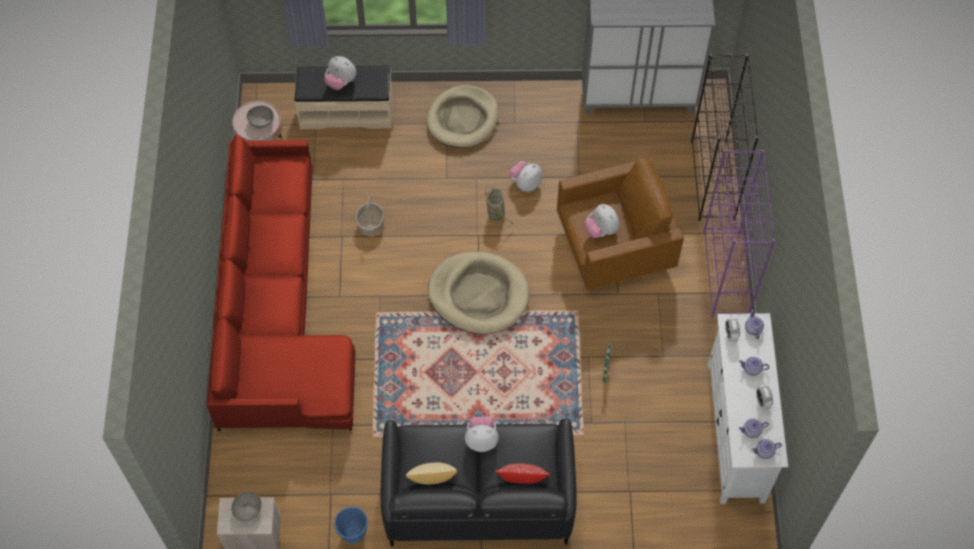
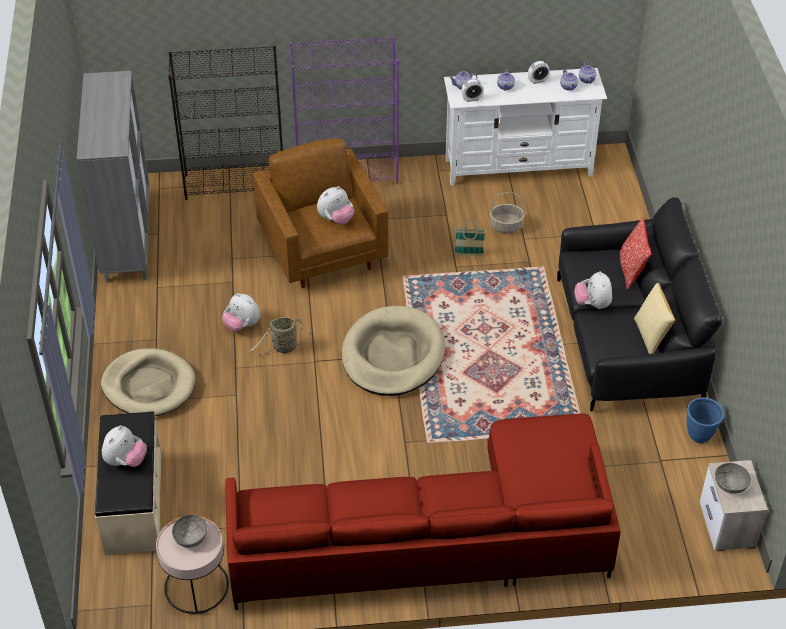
camera: 95 degrees left, 15 degrees down
(370, 224) = (305, 460): basket -> basket (506, 226)

